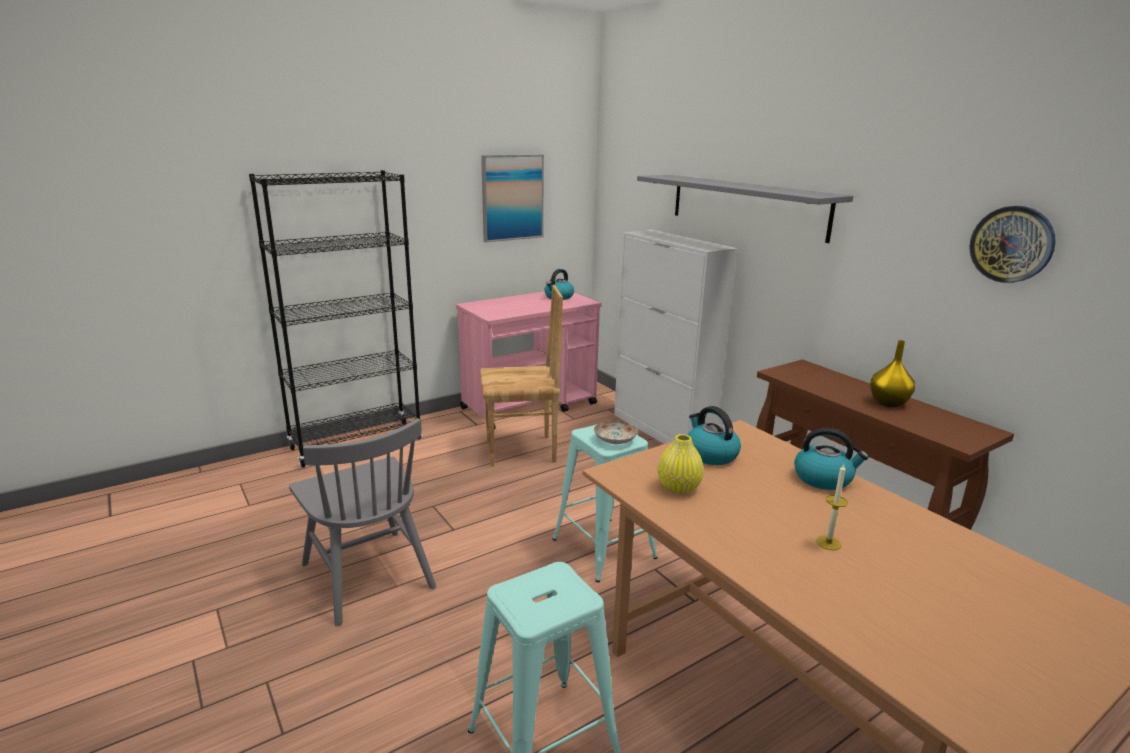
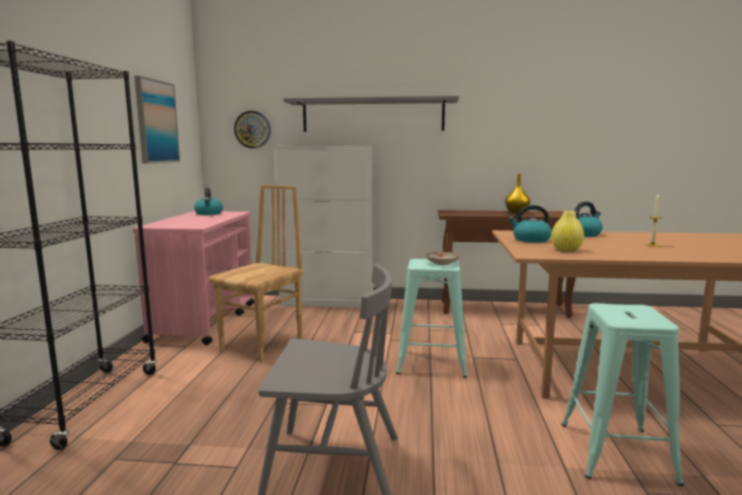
camera: 50 degrees left, 10 degrees down
(1012, 244) = (552, 113): wall clock -> wall clock (252, 129)

